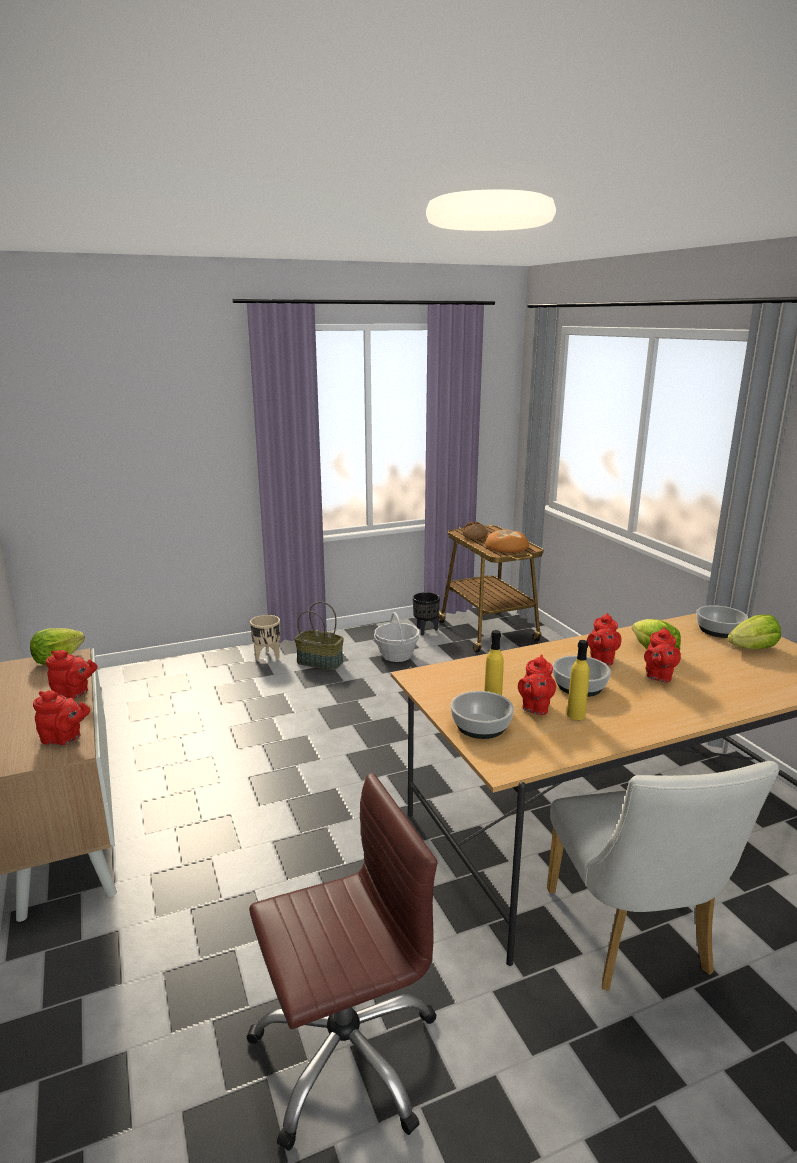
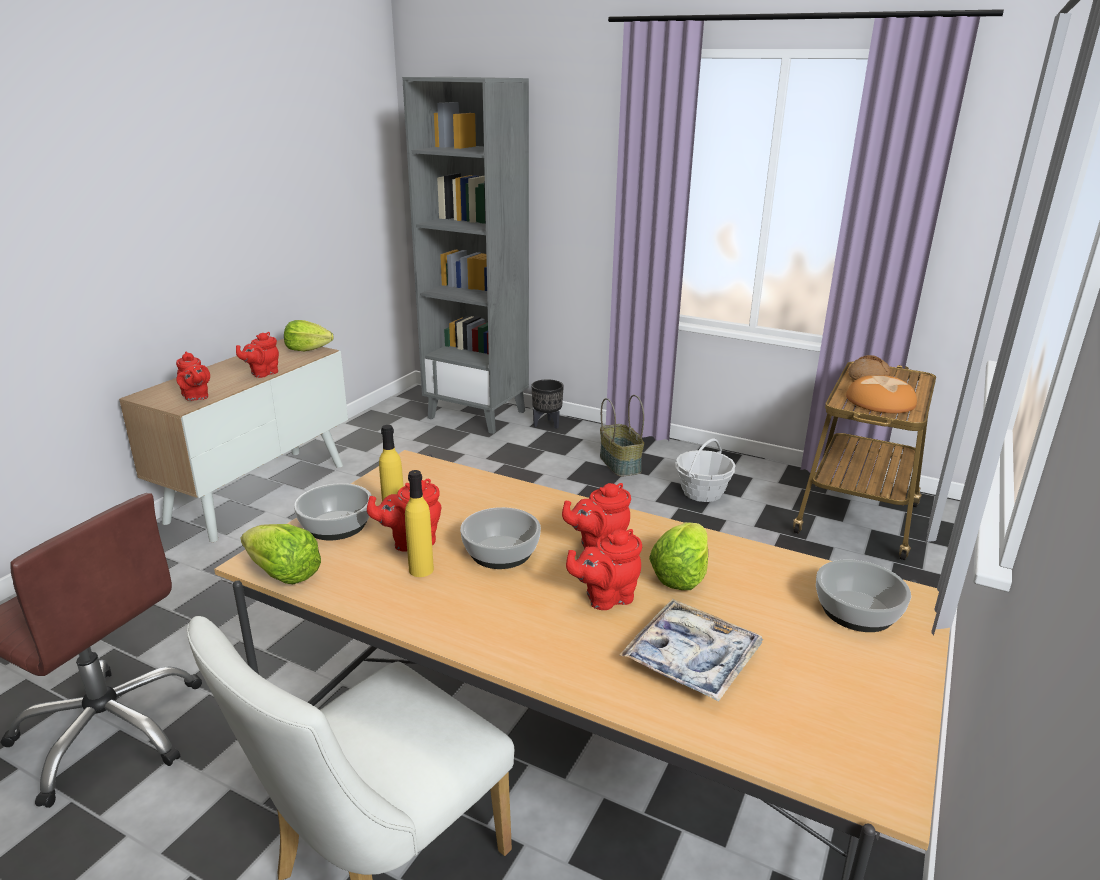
camera: 50 degrees right, 5 degrees up
(73, 693) = (262, 373): red teapot -> red teapot turned 75 degrees clockwise
(147, 678) = (478, 414): none -> grey bookcase
(267, 656) = (588, 438): beige planter -> none
(425, 630) = (782, 484): black planter -> black planter (547, 424)
(731, 677) = (691, 659): none -> tray
(753, 648) = (836, 657): lettuce -> lettuce (283, 574)

